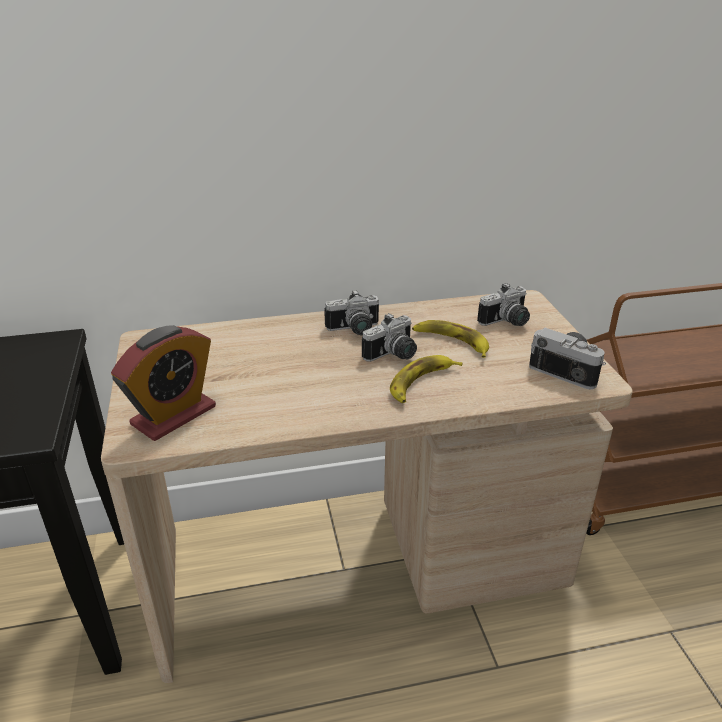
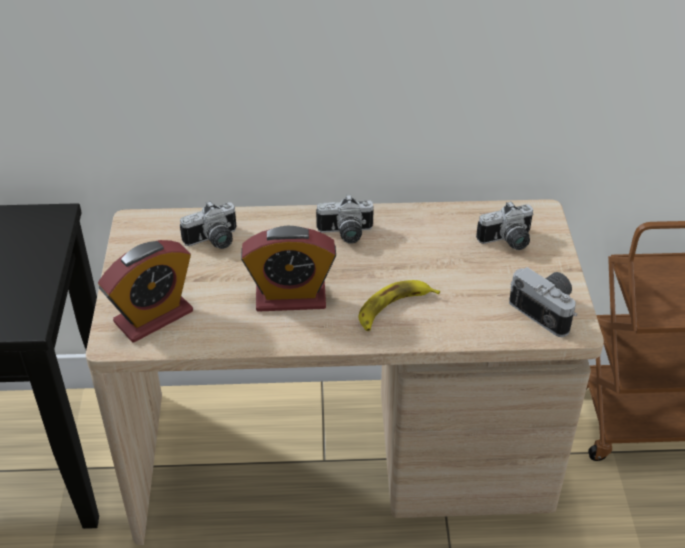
camera: 10 degrees right, 10 degrees up
(315, 384) = (290, 298): none -> alarm clock
(393, 355) = (376, 271): camera -> camera (214, 241)
(451, 342) = (440, 261): banana -> none

